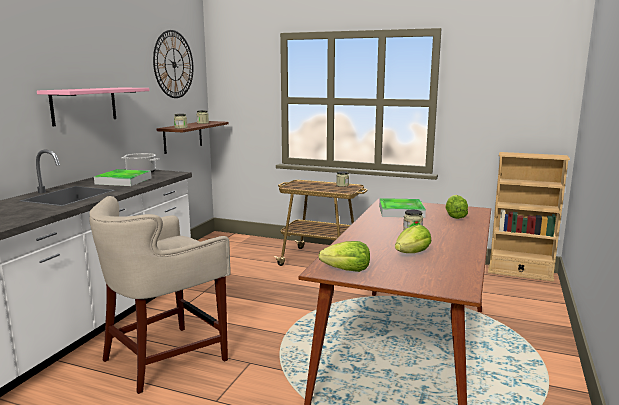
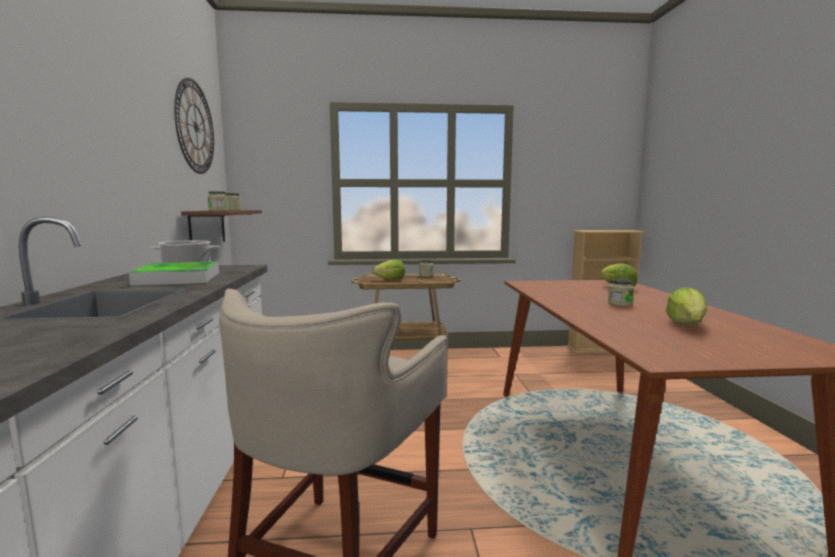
camera: 25 degrees left, 5 degrees down
(84, 105) = (91, 156): pink shelf -> none
(347, 270) = (684, 355): lettuce -> lettuce (391, 279)
(401, 211) = (559, 289): tray -> none

